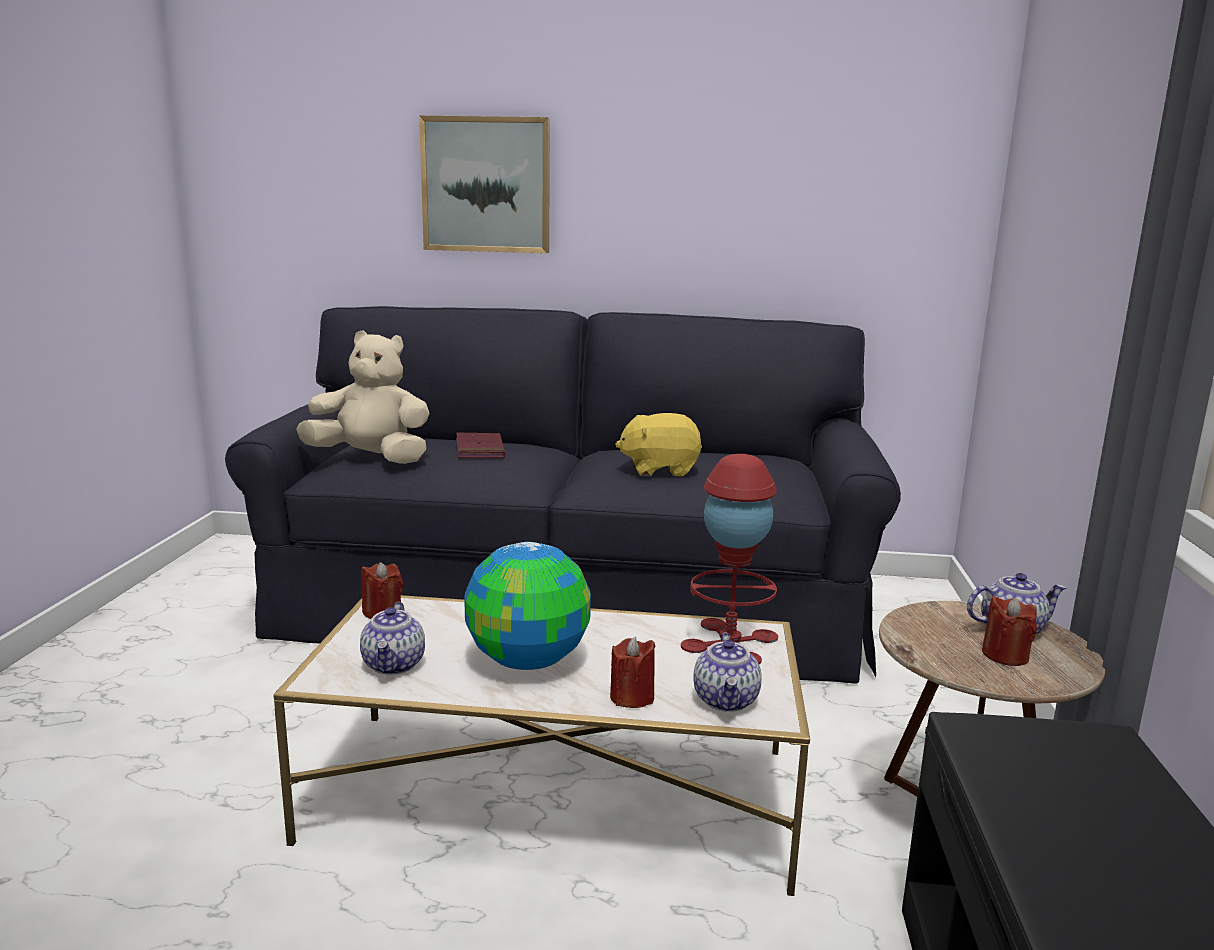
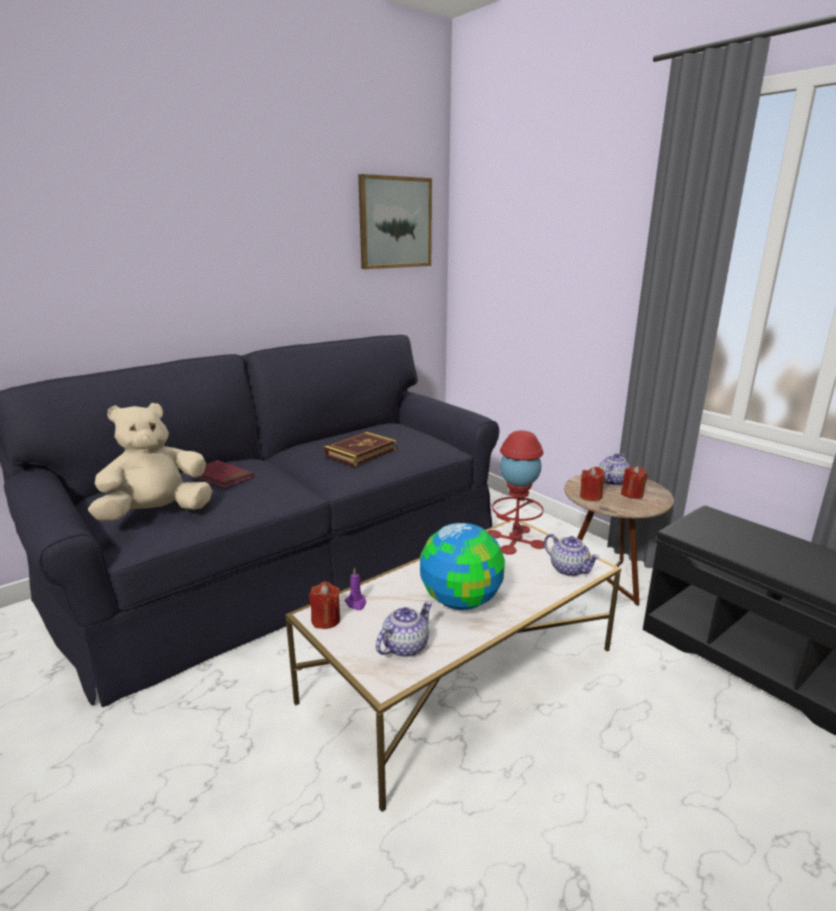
camera: 45 degrees left, 5 degrees up
(394, 665) = (405, 646): teapot -> teapot turned 90 degrees counterclockwise
(433, 613) = (356, 603): none -> purple candle
(486, 185) = (127, 257): picture -> picture (395, 223)
(632, 697) = (537, 591): red candle -> red candle (590, 496)
(660, 469) = (360, 453): yellow plush toy -> book

